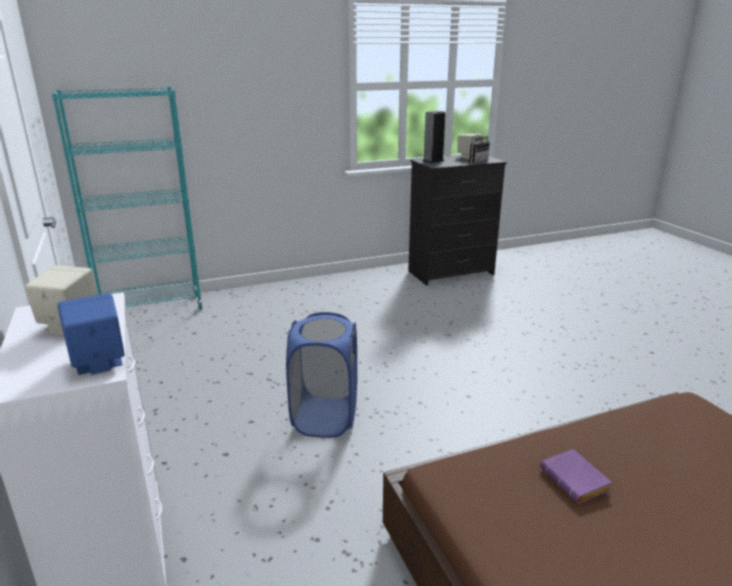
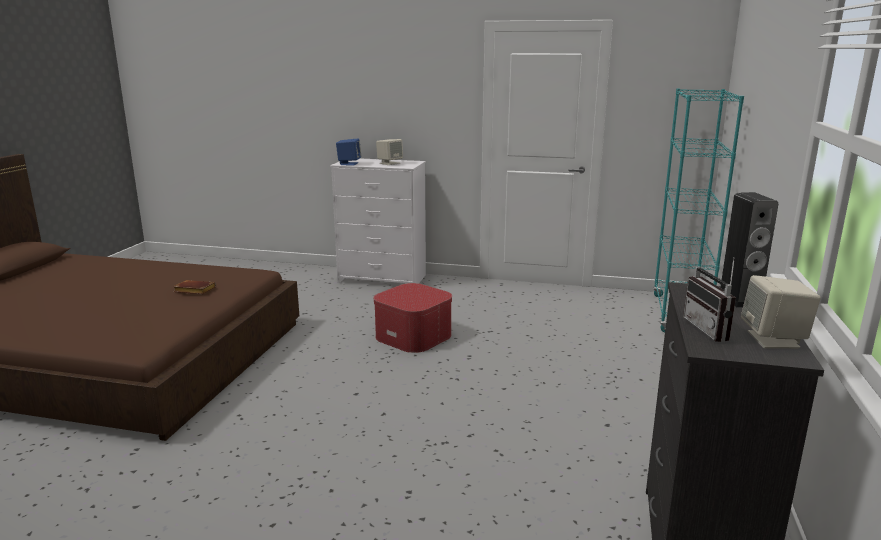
camera: 125 degrees right, 5 degrees down
(325, 417) = (413, 336): blue laundry basket -> ottoman
(577, 481) = (193, 291): purple book -> brown book

